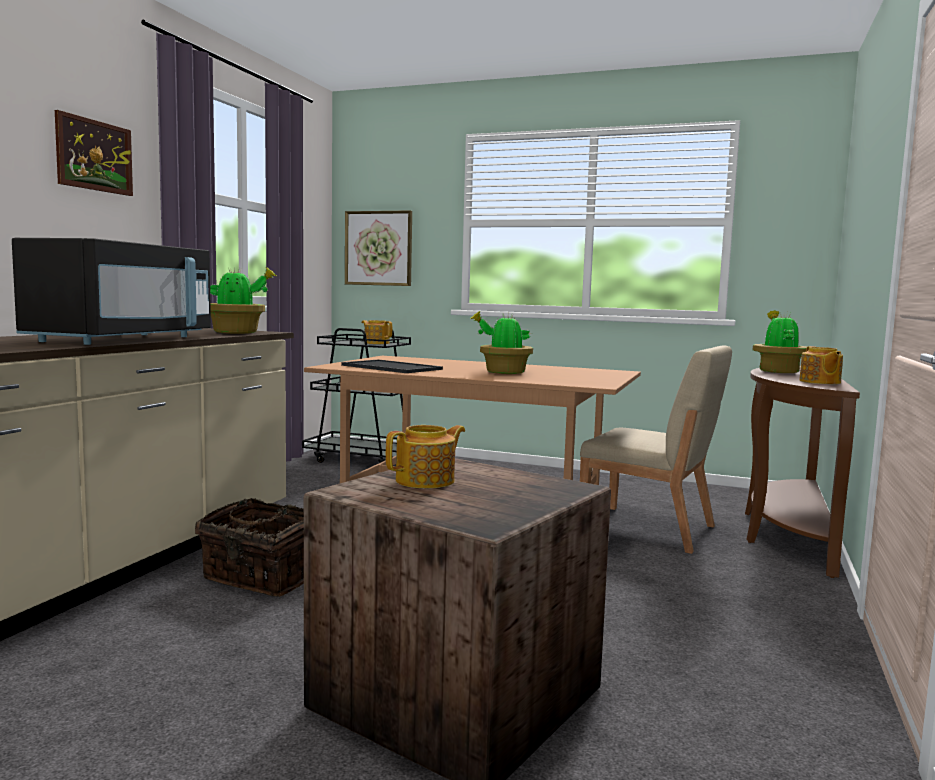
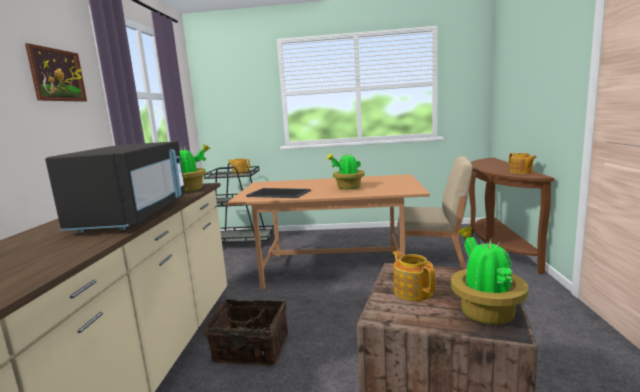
camera: 15 degrees left, 5 degrees up
(378, 248) = (227, 113): picture -> none
(426, 481) = (413, 291): teapot -> teapot turned 60 degrees counterclockwise
(778, 371) = (485, 166): potted plant -> potted plant (485, 312)

